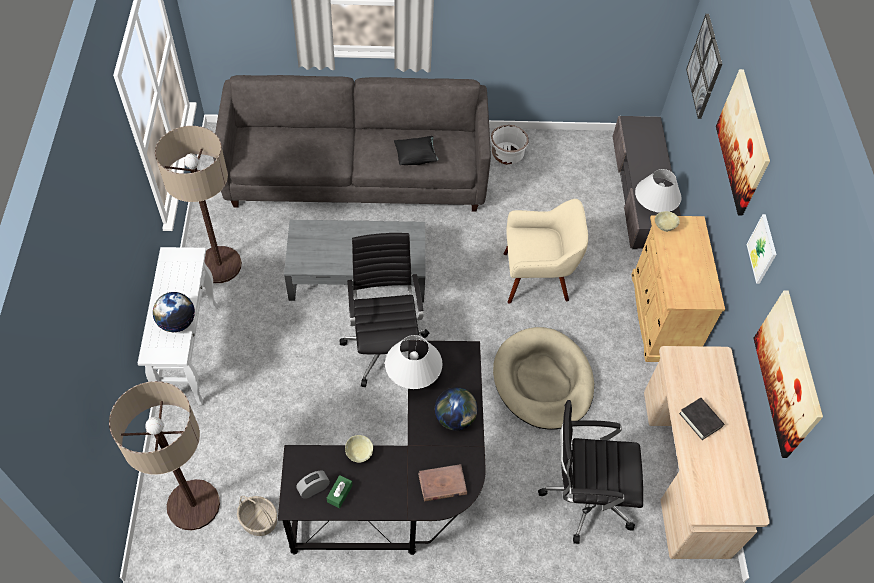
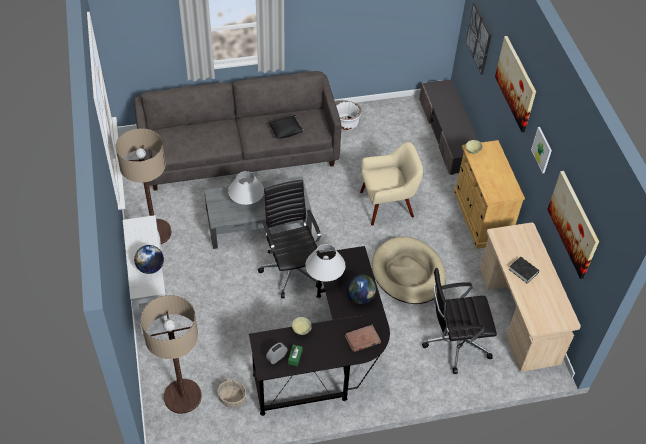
camera: 10 degrees left, 5 degrees down
(653, 207) = (460, 142): white table lamp -> white table lamp (247, 200)

